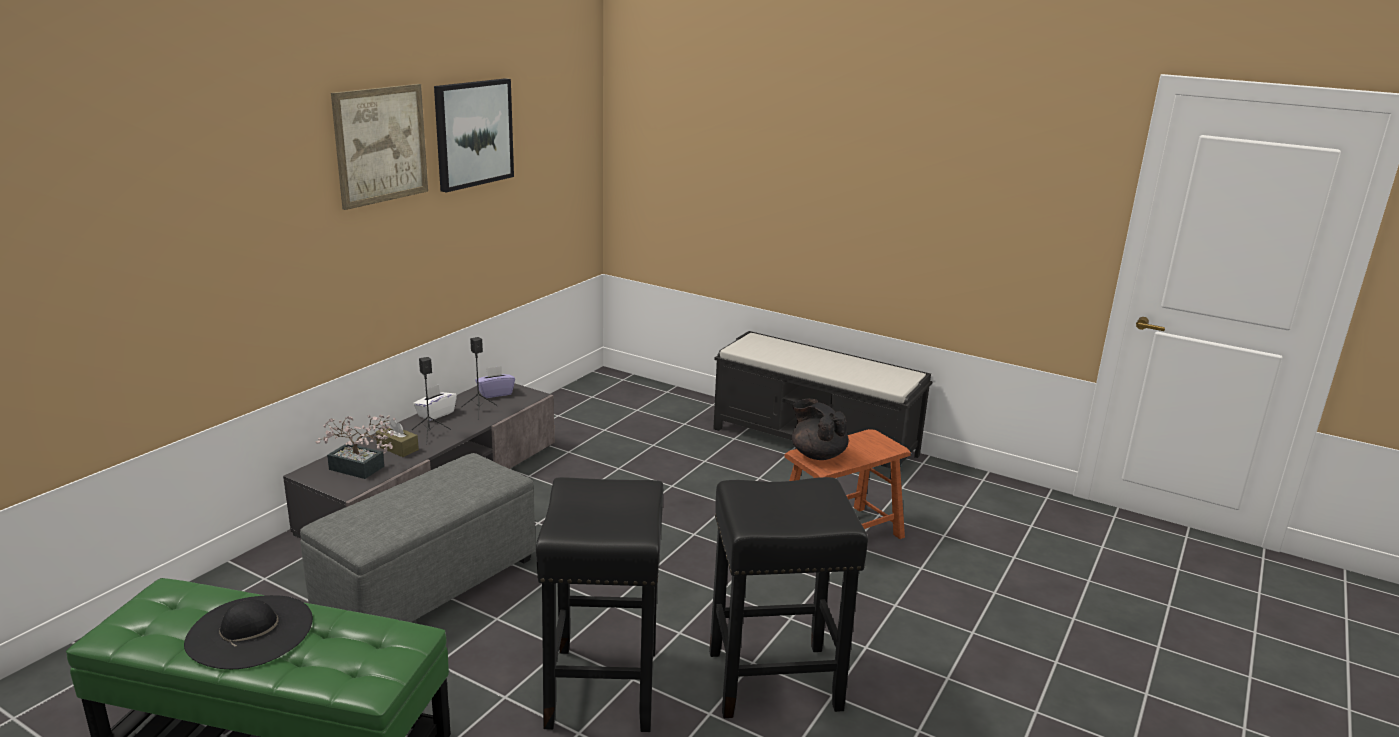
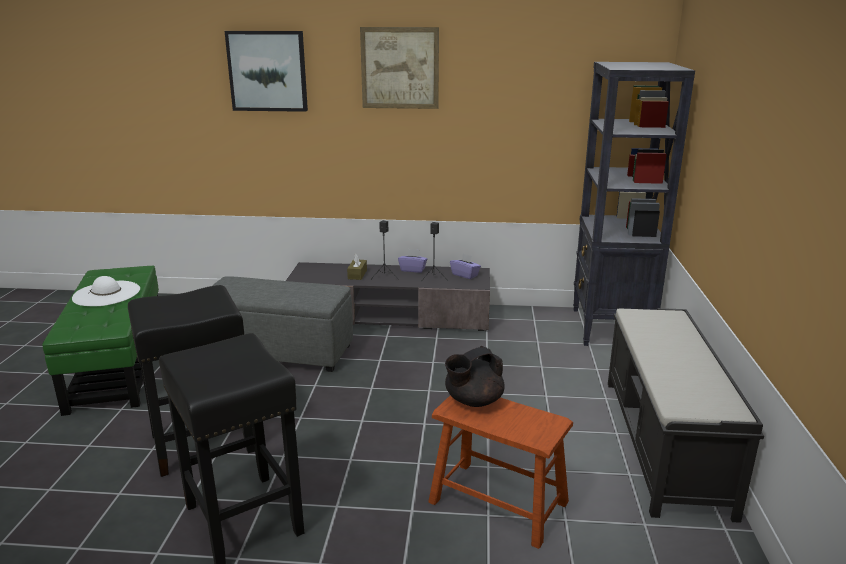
camera: 65 degrees right, 0 degrees up
(250, 631) = (107, 293): black hat -> white hat
(361, 469) = (322, 275): potted plant -> none
(435, 414) = (413, 269): white tissue box -> purple tissue box
(473, 133) = (493, 72): picture -> picture (267, 71)
(621, 390) = (610, 328): none -> black bookcase
(817, 454) = (473, 401): black teapot -> black teapot turned 150 degrees counterclockwise

